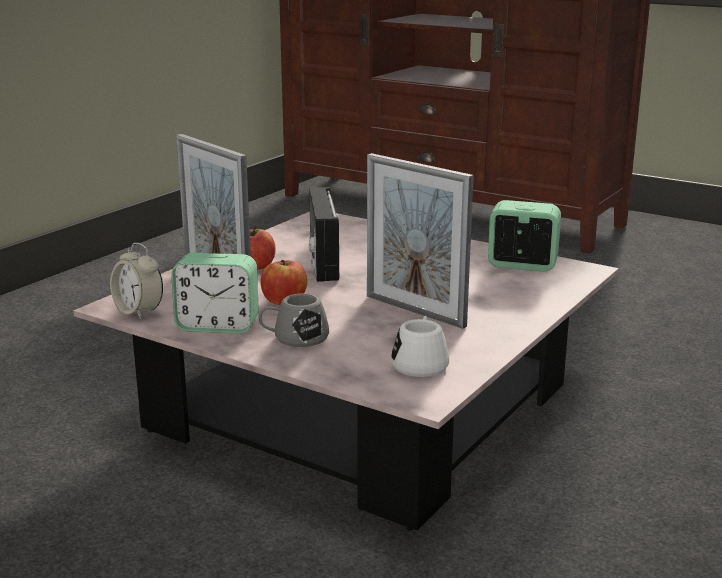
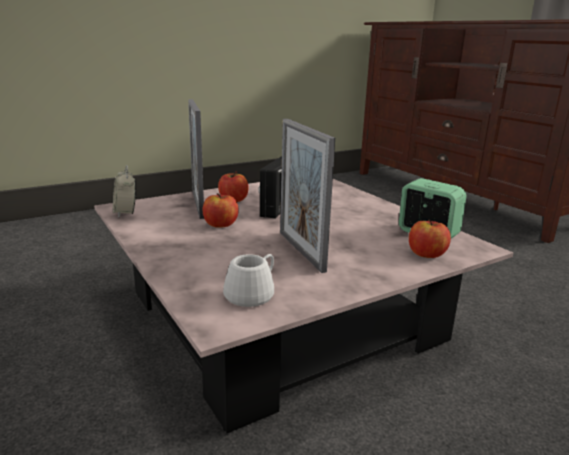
camera: 25 degrees right, 0 degrees up
(217, 326) = (156, 232): alarm clock -> none
(294, 338) = (190, 252): grey mug -> none
(542, 287) = (426, 254): none -> apple

